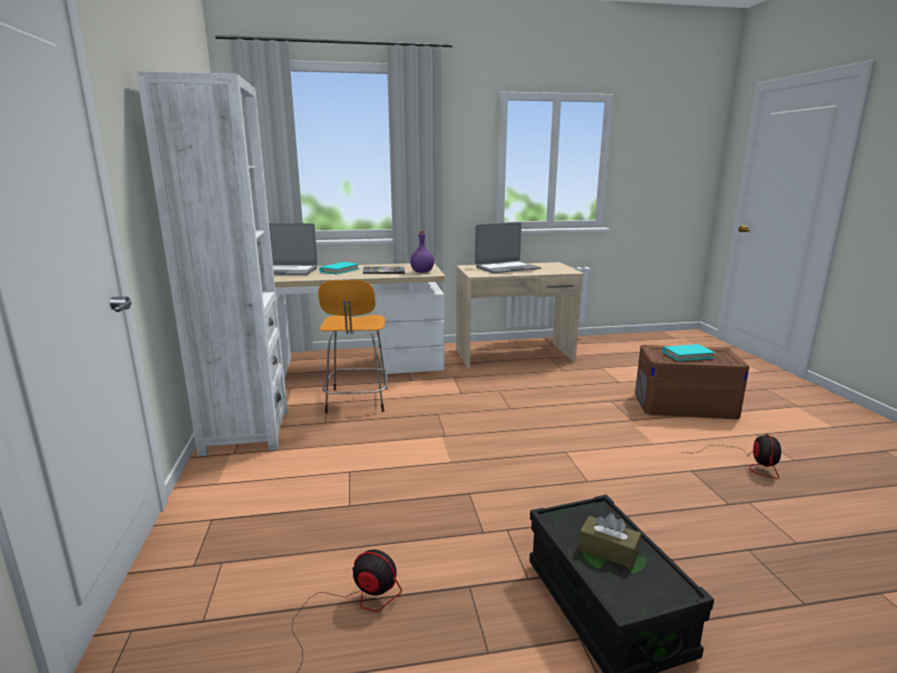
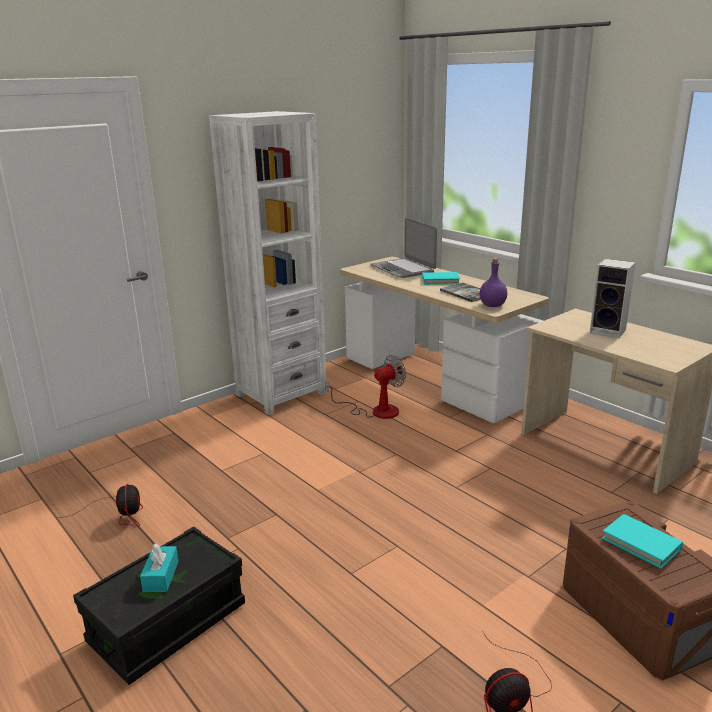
camera: 60 degrees right, 5 degrees up
(357, 401) = (375, 411): orange stool -> fan
(507, 268) = (609, 331): laptop -> speaker
(608, 551) = (161, 576): brown tissue box -> turquoise tissue box

